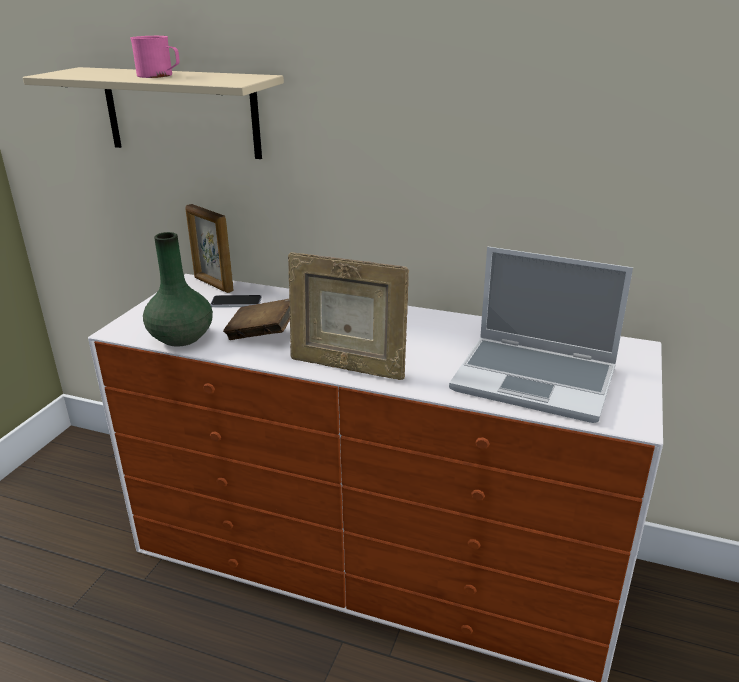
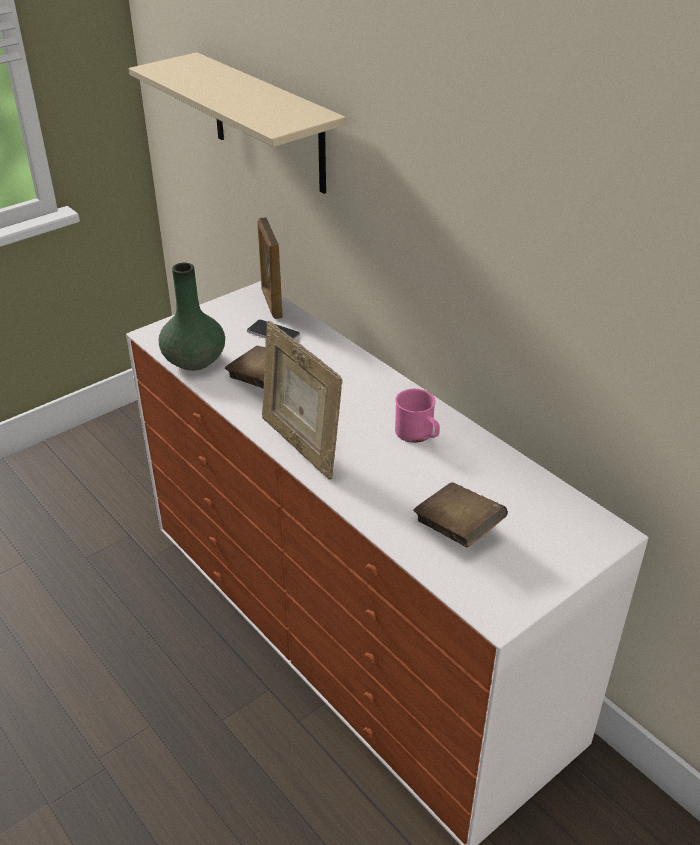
camera: 30 degrees right, 10 degrees up
(160, 75) = (235, 93): pink mug -> pink mug (418, 434)
(536, 380) = (457, 529): laptop -> brown book

